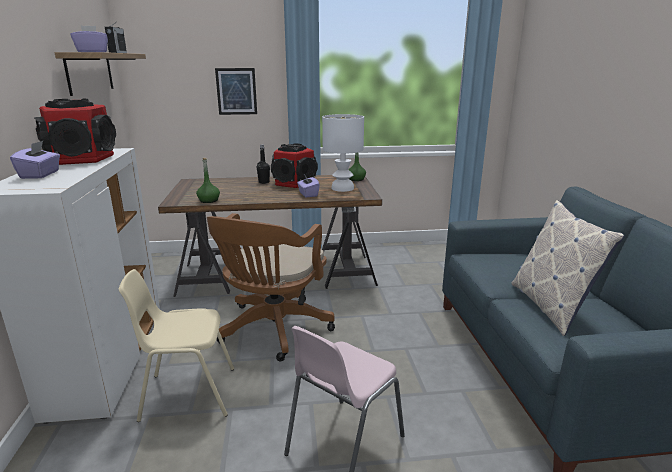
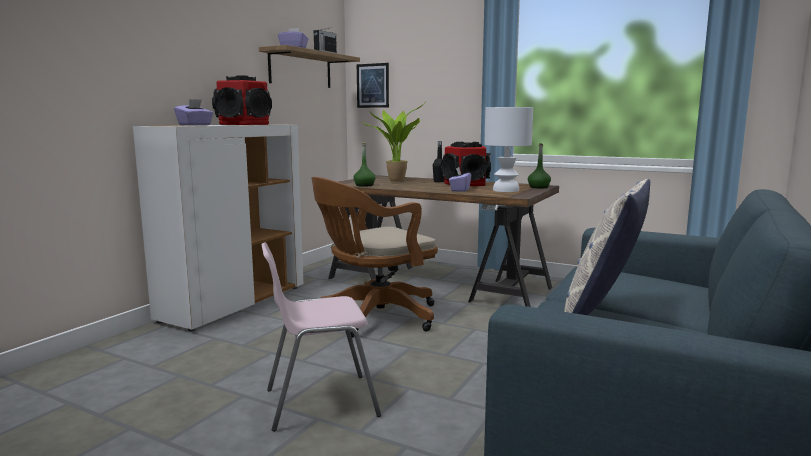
camera: 35 degrees right, 10 degrees down
(188, 394) = (256, 335): beige chair -> none
(223, 186) = (397, 180): none -> potted plant
(236, 91) = (438, 92): picture -> picture (372, 85)

